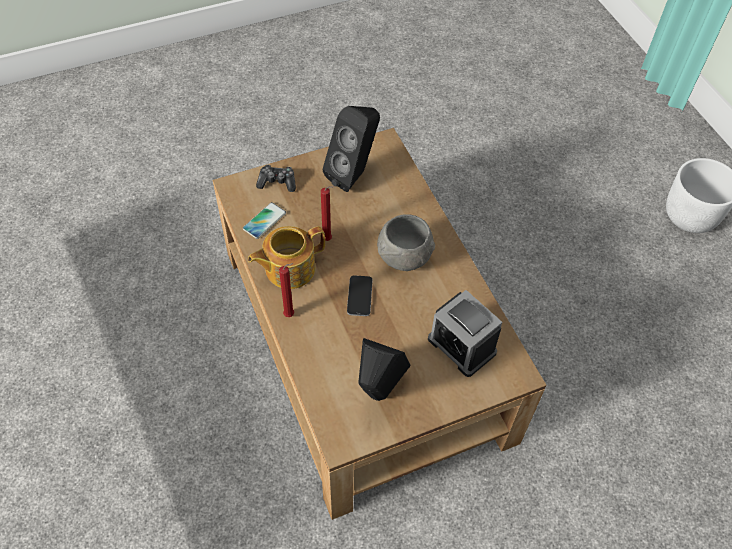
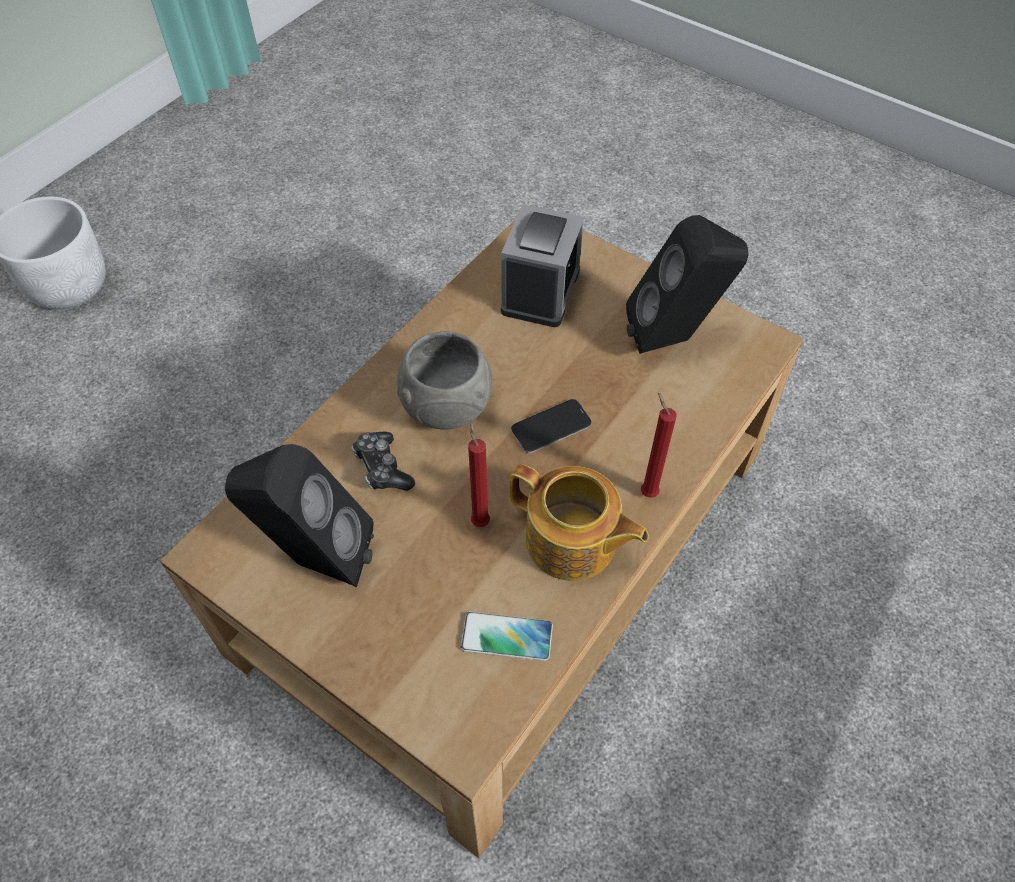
camera: 120 degrees left, 0 degrees up
(277, 182) = (406, 672): game controller -> game controller (382, 468)

